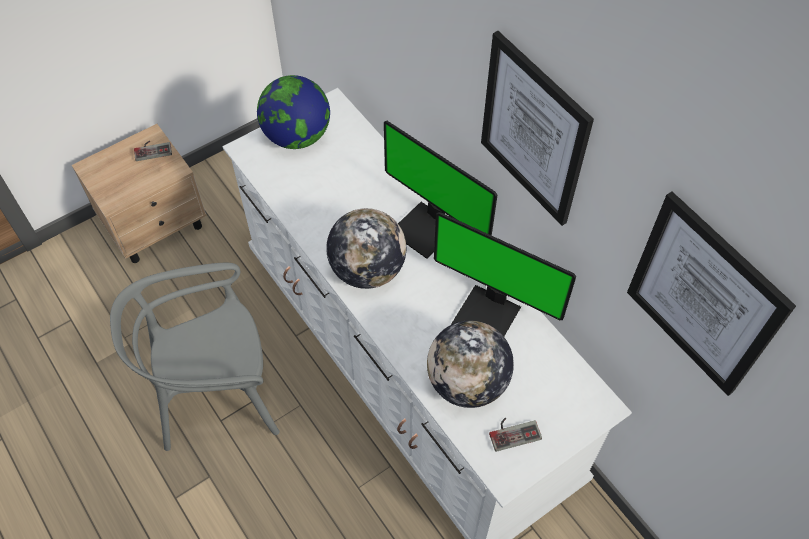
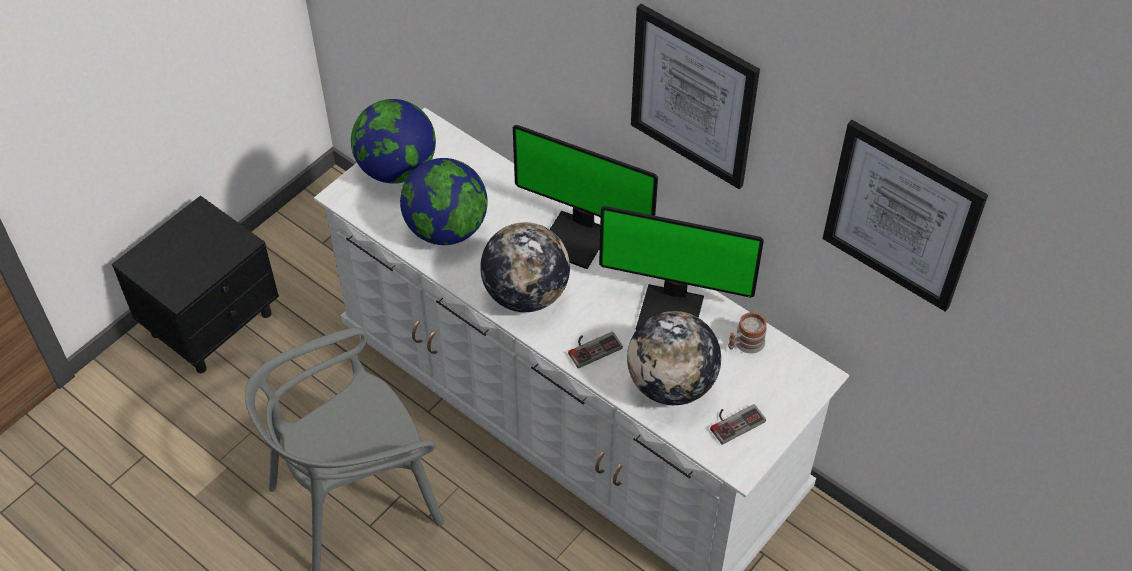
camera: 15 degrees left, 5 degrees down
(153, 149) = (206, 226): game controller -> game controller (592, 346)
(156, 224) = (213, 323): beige nightstand -> black nightstand
(320, 197) = (446, 229): none -> globe
(544, 360) = (745, 343): none -> mug

